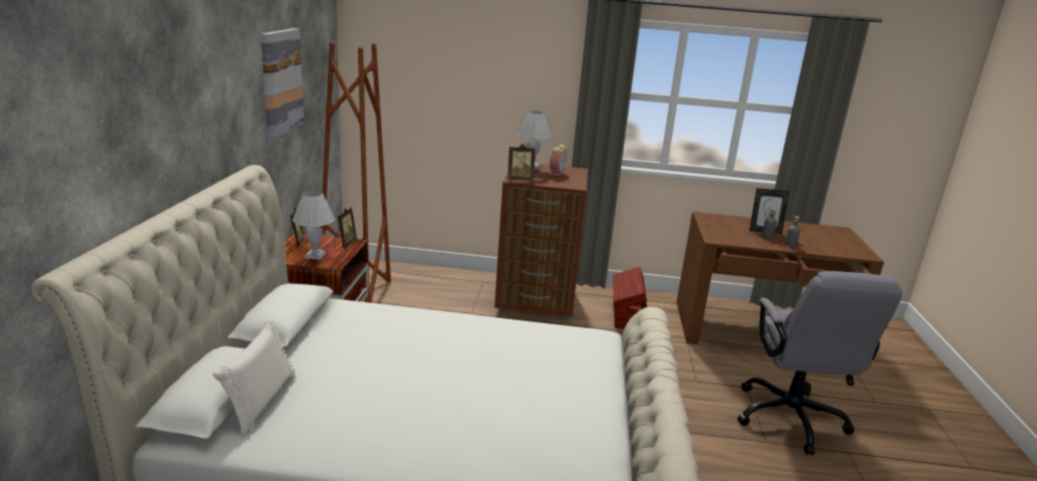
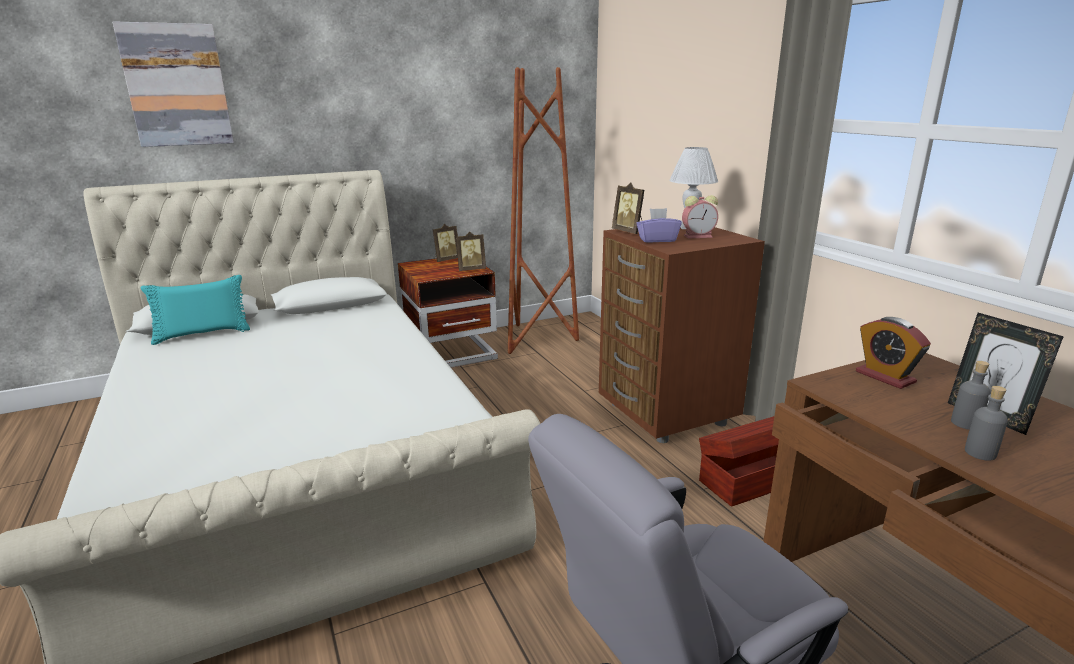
camera: 60 degrees right, 0 degrees up
(260, 402) = (202, 334): white pillow -> turquoise pillow
(281, 82) = (461, 106): picture -> picture (177, 85)
(315, 255) = (432, 270): white table lamp -> none
(550, 181) = (657, 240): none -> purple tissue box
(718, 228) = (885, 377): none -> alarm clock

